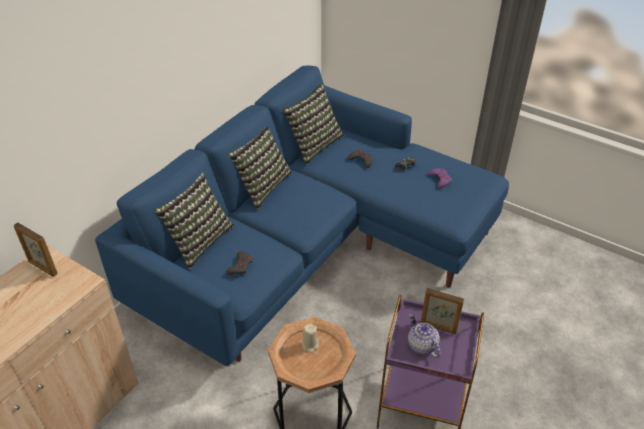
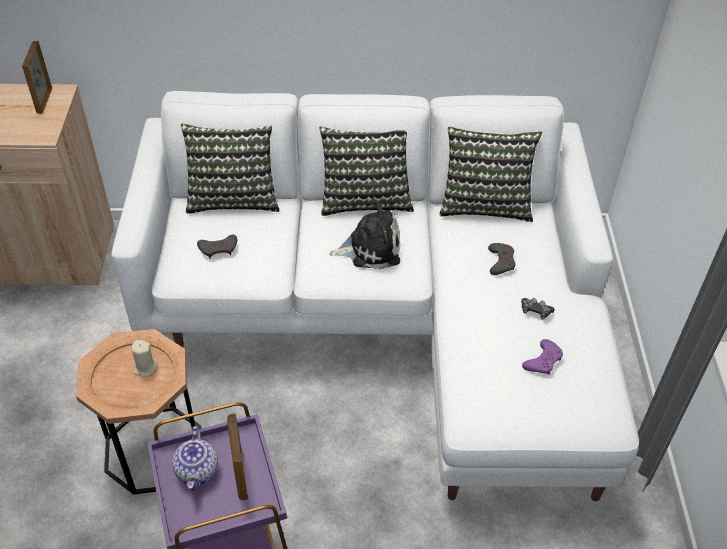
camera: 55 degrees right, 5 degrees up
(305, 202) = (370, 248): none -> plush toy
(311, 249) = (391, 320): blue sofa -> white sofa
(421, 345) = (198, 471): teapot -> teapot turned 150 degrees clockwise

